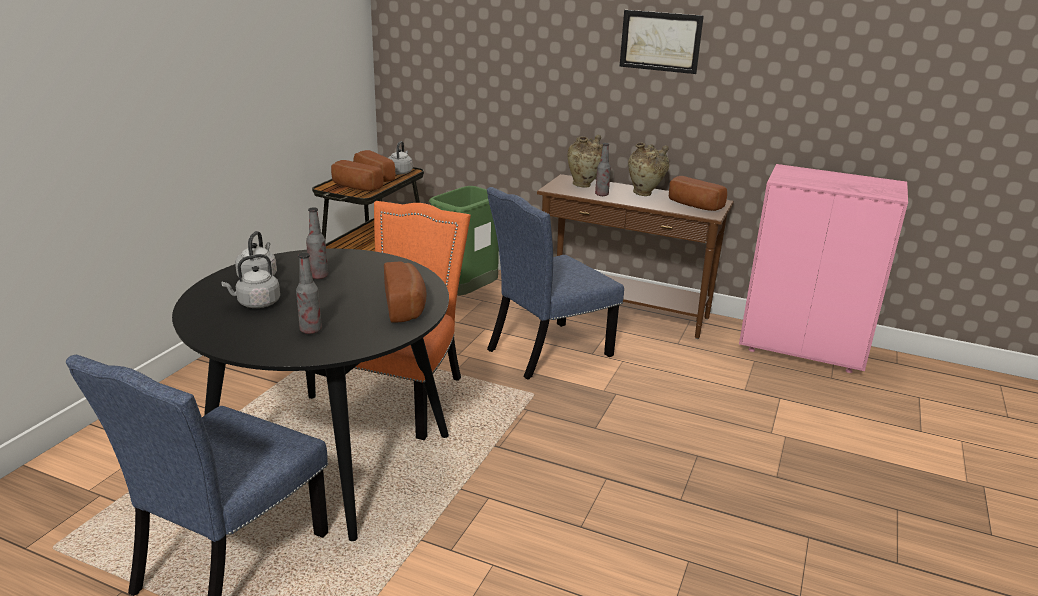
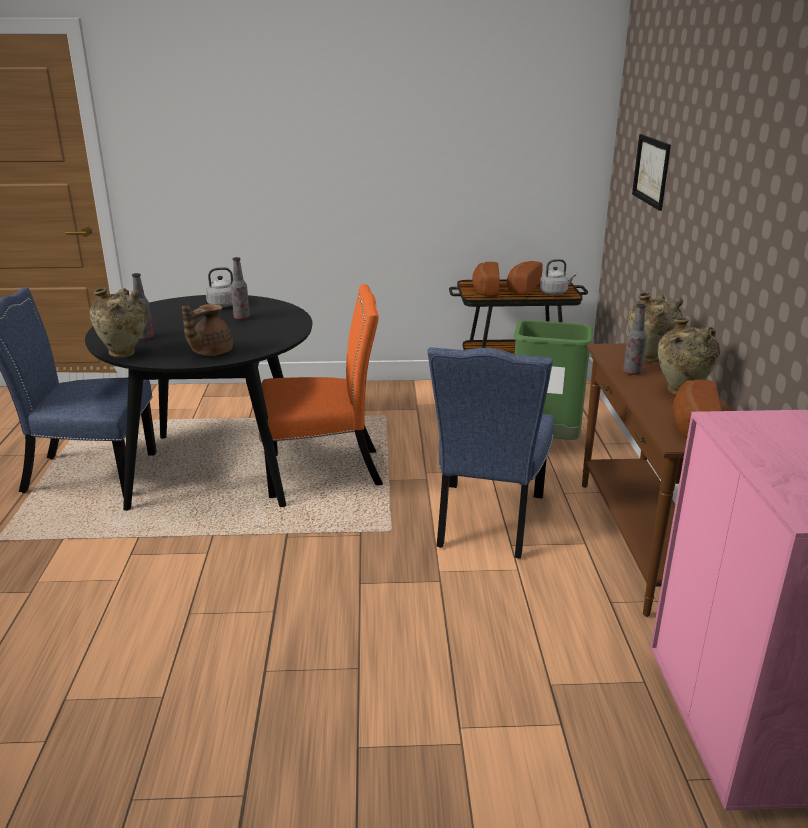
camera: 65 degrees right, 0 degrees up
(256, 303) = (178, 315): grey kettle -> none
(355, 347) = (125, 355): none -> beige vase
(406, 305) = (210, 352): bread -> brown teapot
(549, 350) = (487, 517): blue chair -> blue chair turned 105 degrees counterclockwise
(660, 41) = (761, 178): picture -> picture (651, 171)

